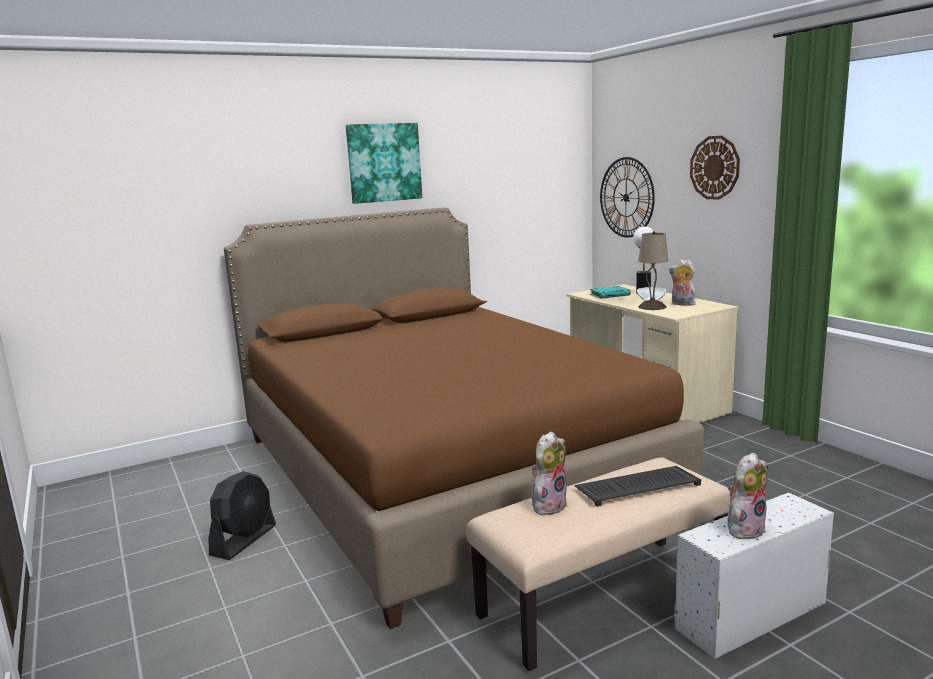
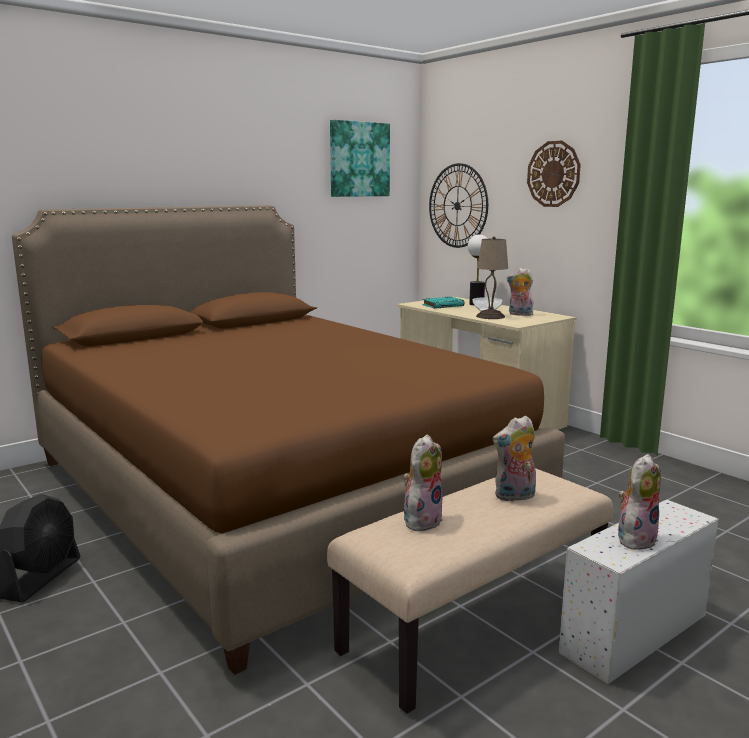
camera: 10 degrees left, 0 degrees up
(384, 162) = (202, 150): picture -> picture (359, 159)
(638, 486) = (515, 496): keyboard -> plush toy

